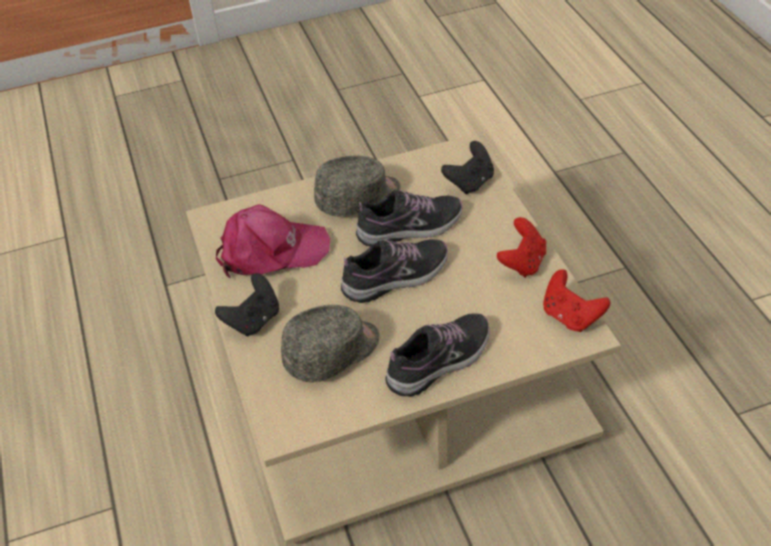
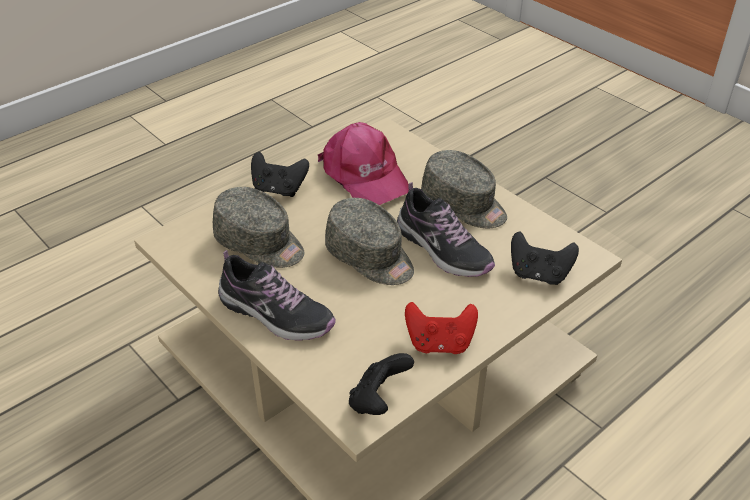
camera: 65 degrees right, 5 degrees down
(396, 277) = (370, 257): shoe -> grey cap
(570, 316) = (378, 400): red game controller -> black game controller

